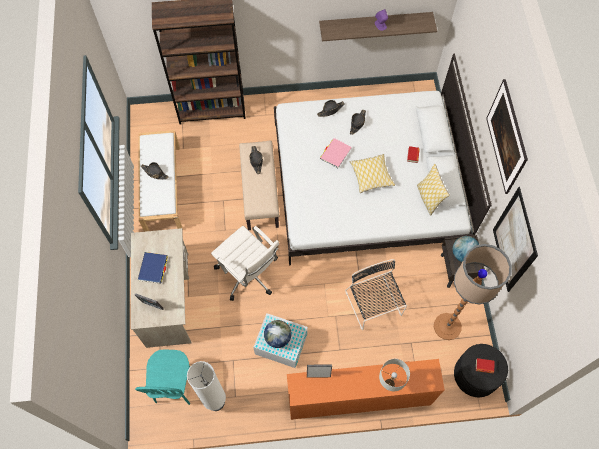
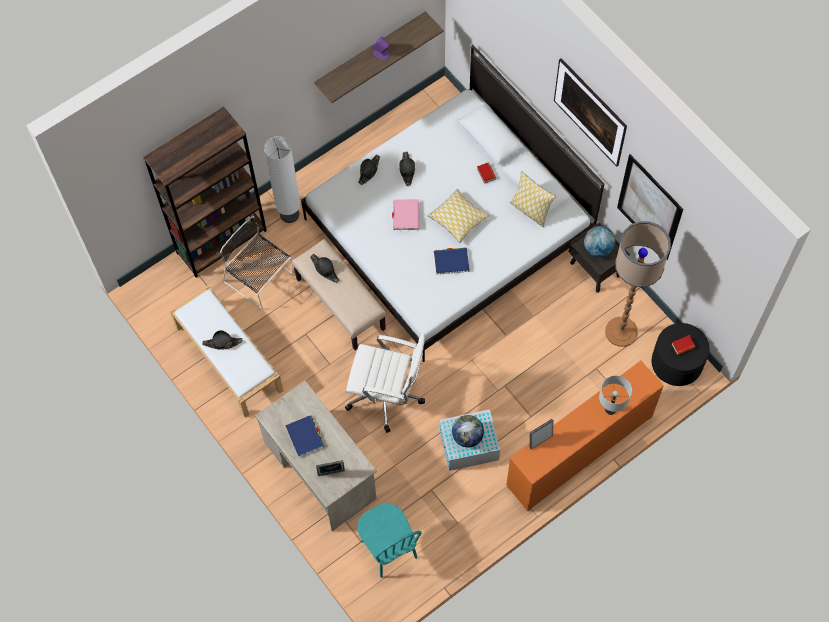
camera: 30 degrees left, 0 degrees up
(215, 402) = (441, 540): white floor lamp -> white floor lamp (289, 214)
(346, 203) = (451, 262): none -> blue book
(374, 305) = (536, 352): black chair -> black chair (260, 279)

